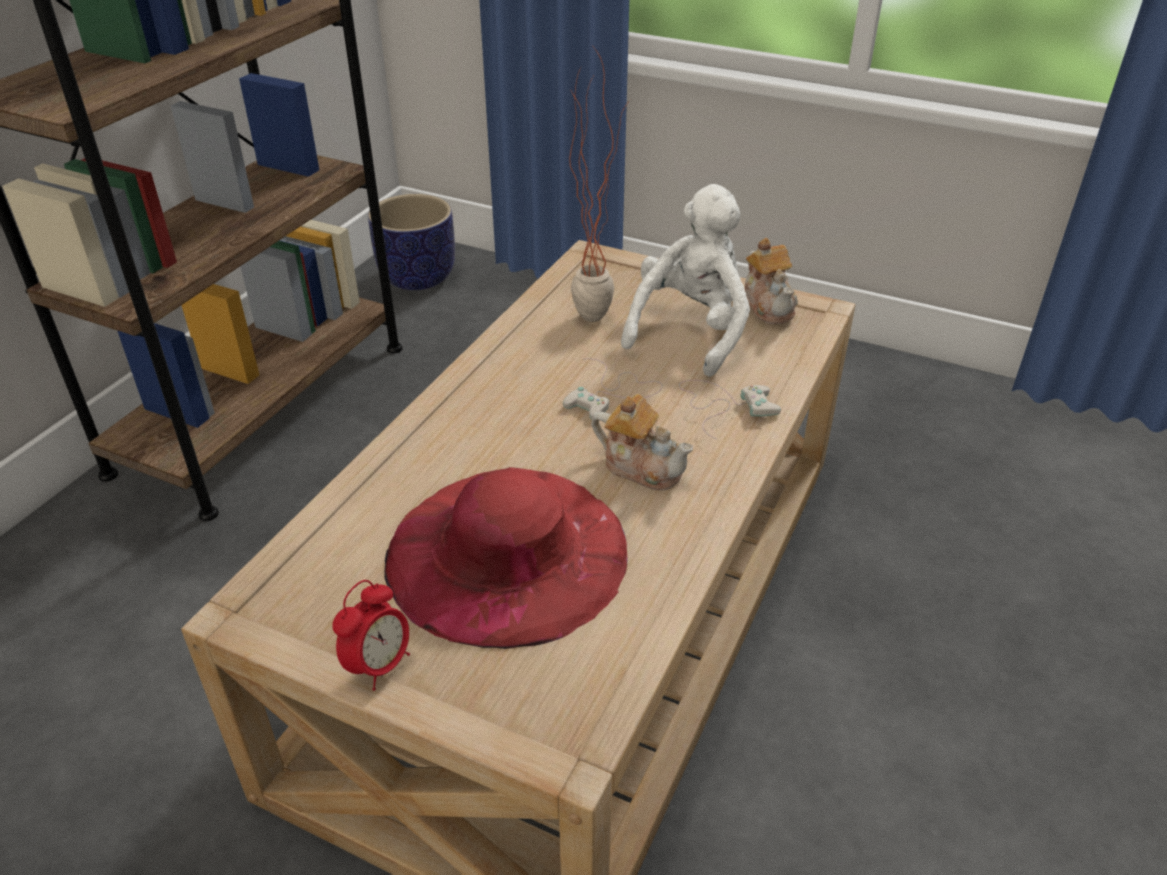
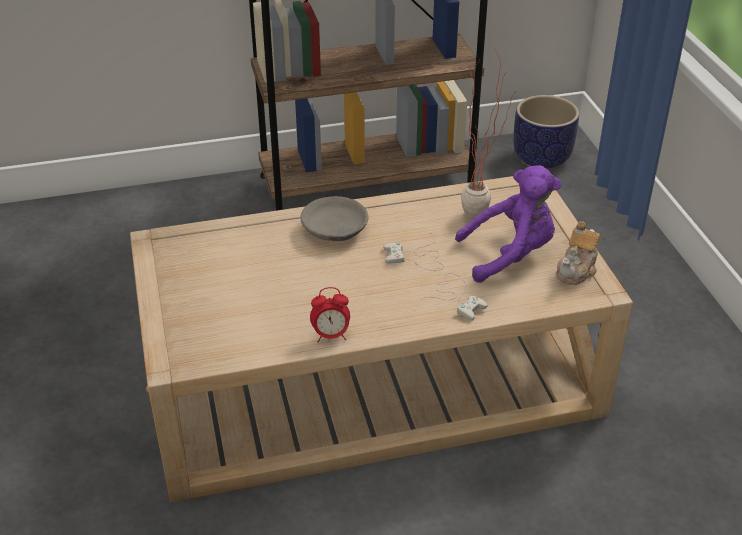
camera: 50 degrees right, 0 degrees up
(379, 665) = (162, 290): alarm clock -> alarm clock (331, 335)
(474, 424) = (334, 229): none -> grey bowl
(507, 553) = (263, 288): red hat -> none
(641, 466) = (370, 296): teapot -> none
(690, 331) = (510, 255): white plush toy -> purple plush toy

